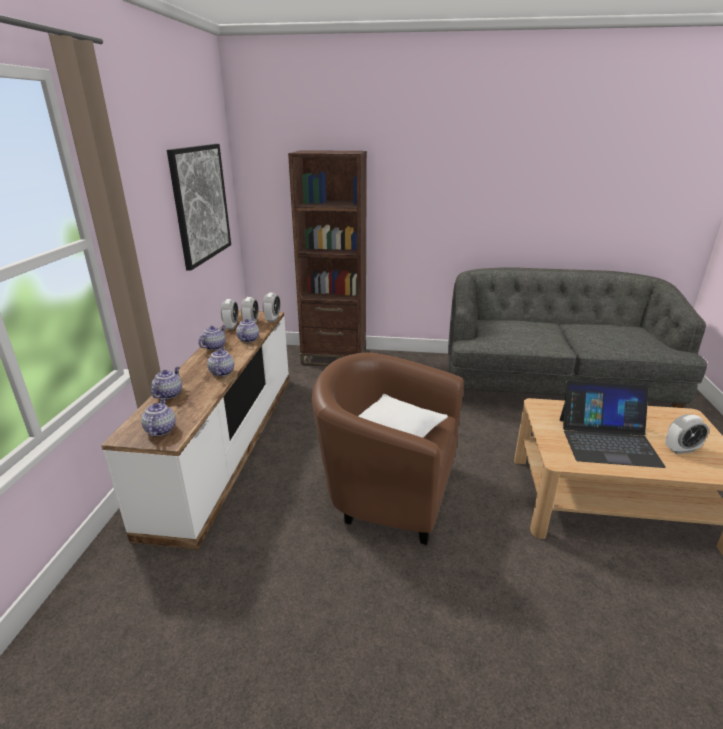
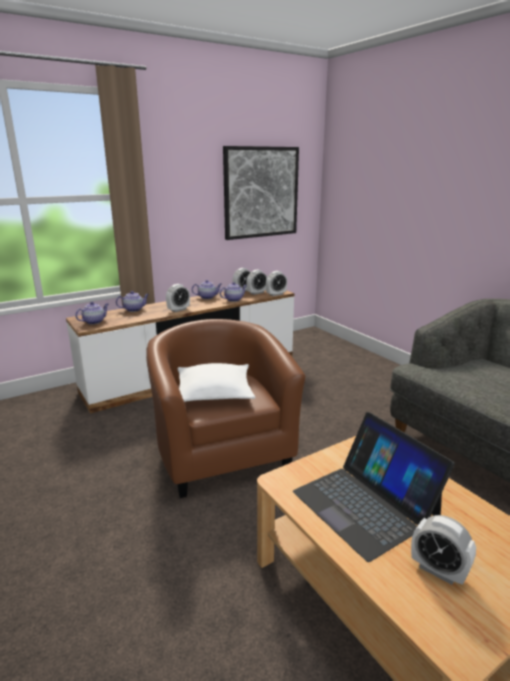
camera: 50 degrees right, 5 degrees down
(222, 372) = (178, 310): teapot -> alarm clock
(334, 357) = (355, 357): brown bookcase -> none

